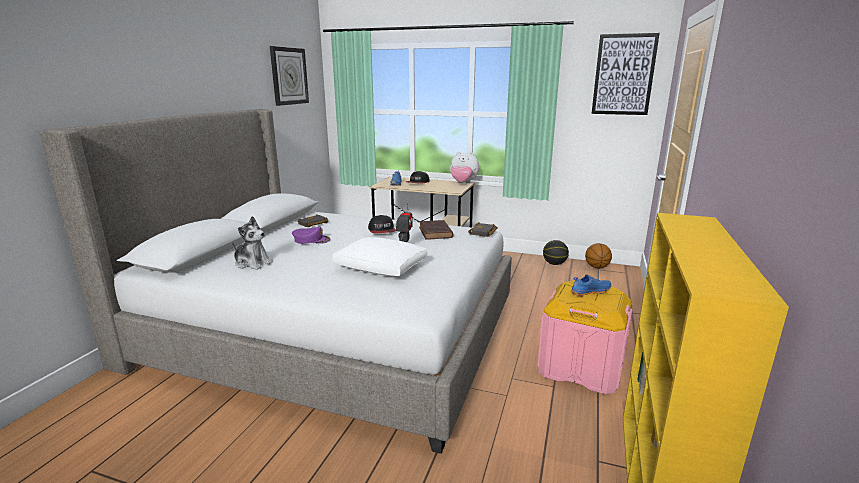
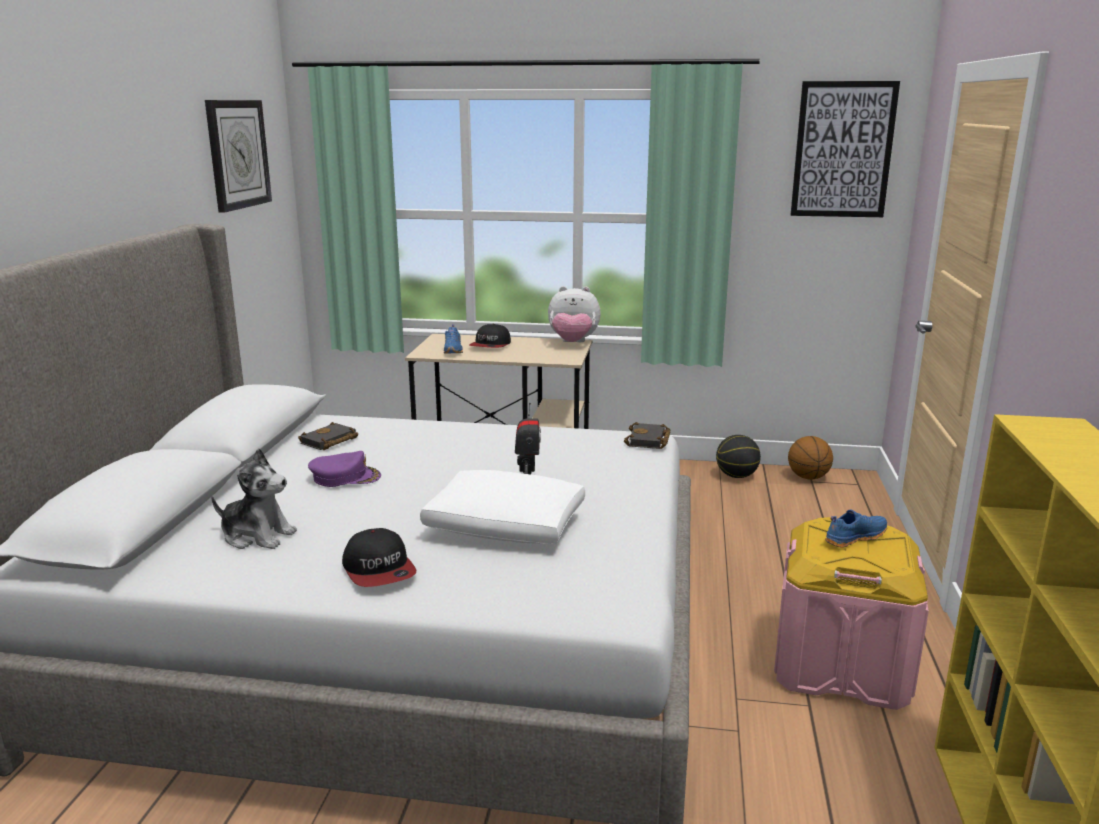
camera: 10 degrees left, 0 degrees up
(382, 231) = (467, 449): cap -> cap (379, 570)
(435, 233) = (565, 447): brown book -> none

